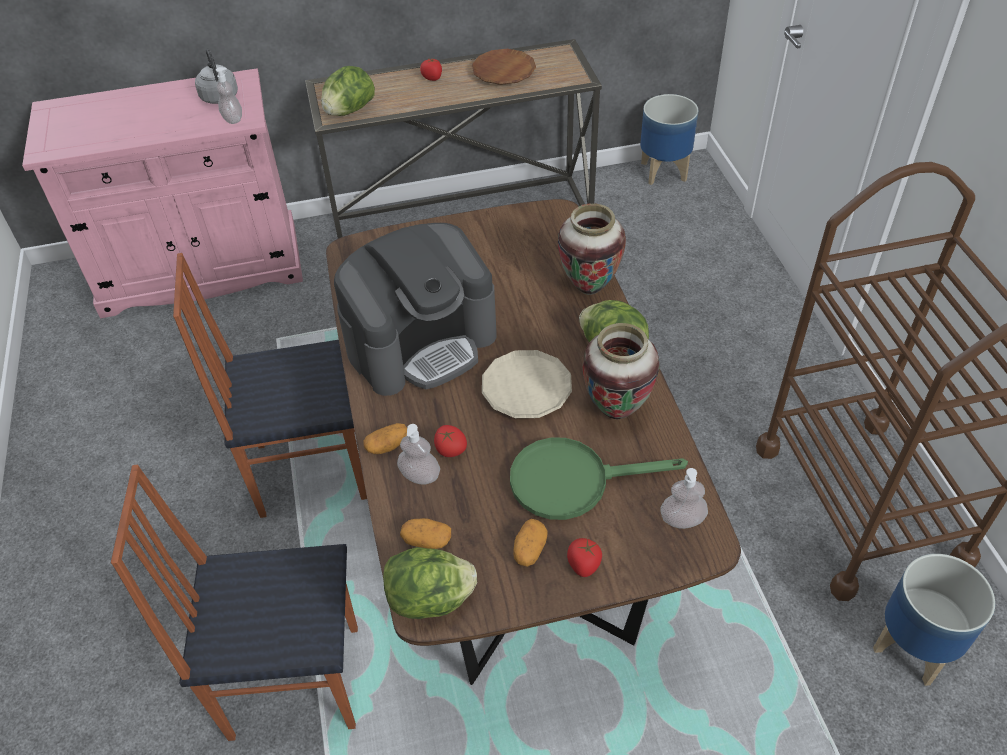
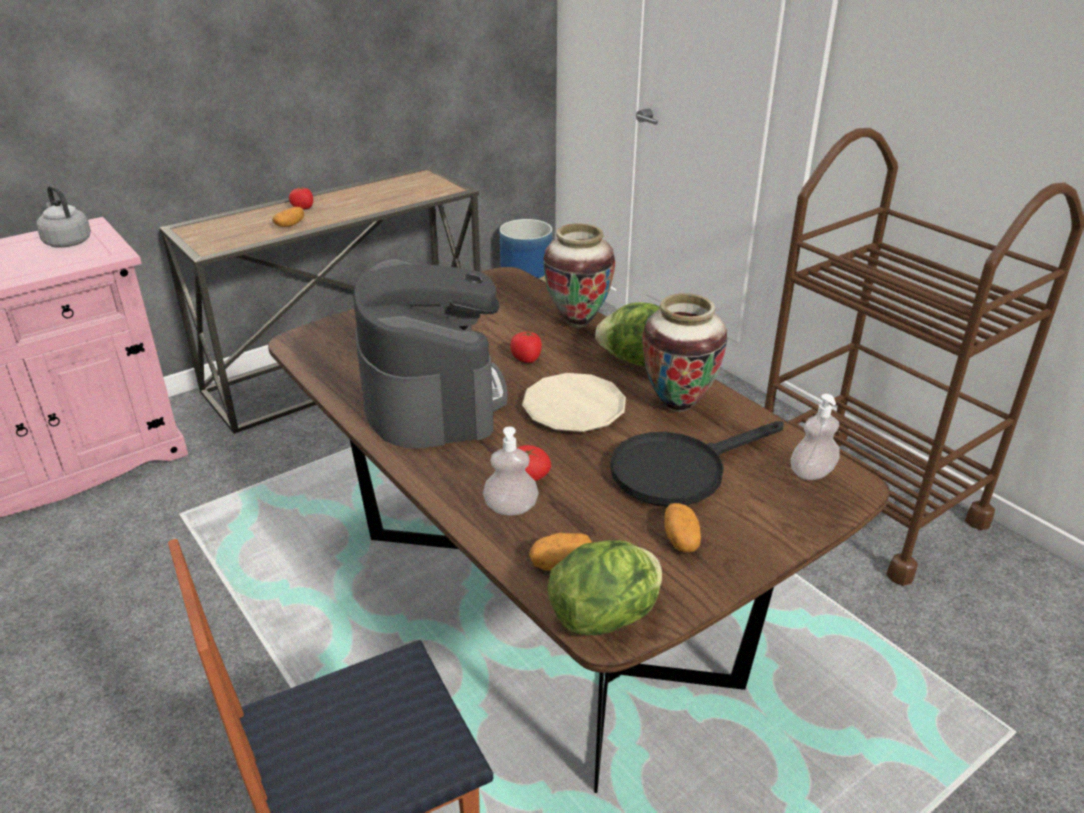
camera: 25 degrees left, 15 degrees down
(233, 119) = (95, 256): soap dispenser -> none
(310, 470) = (283, 632): chair -> none
(349, 111) = (226, 241): lettuce -> none
(387, 445) = (454, 491): potato -> potato (290, 225)
(421, 342) = (432, 397): coffee machine -> coffee machine turned 45 degrees counterclockwise
(503, 71) = (375, 194): brown plate -> none
(573, 480) = (679, 469): green frying pan -> black frying pan
(584, 565) = (748, 536): tomato -> tomato (526, 358)
(914, 648) = (992, 604): planter -> none

